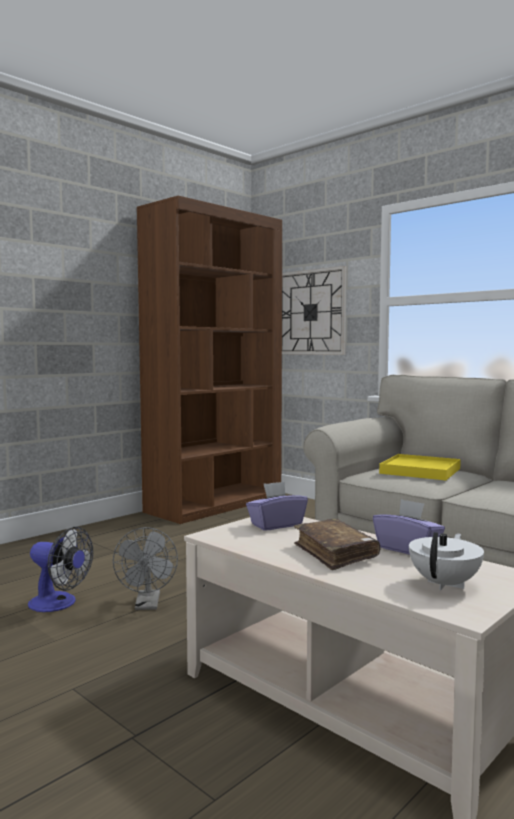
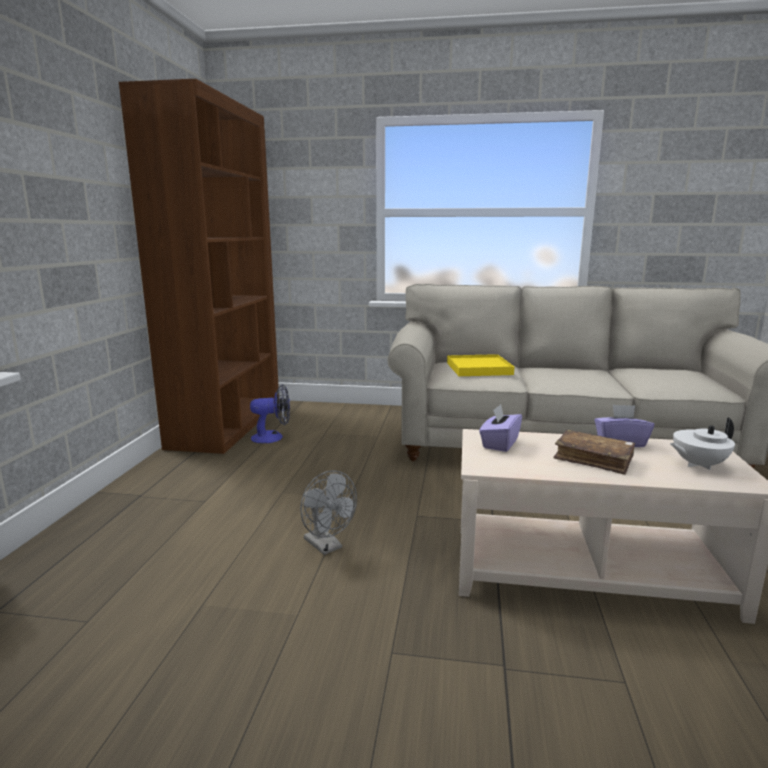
camera: 35 degrees left, 10 degrees up
(59, 604) = (237, 577): fan -> fan (273, 437)
(311, 312) = (297, 219): wall clock -> none
(445, 584) = (697, 464): white teapot -> white teapot turned 105 degrees counterclockwise

